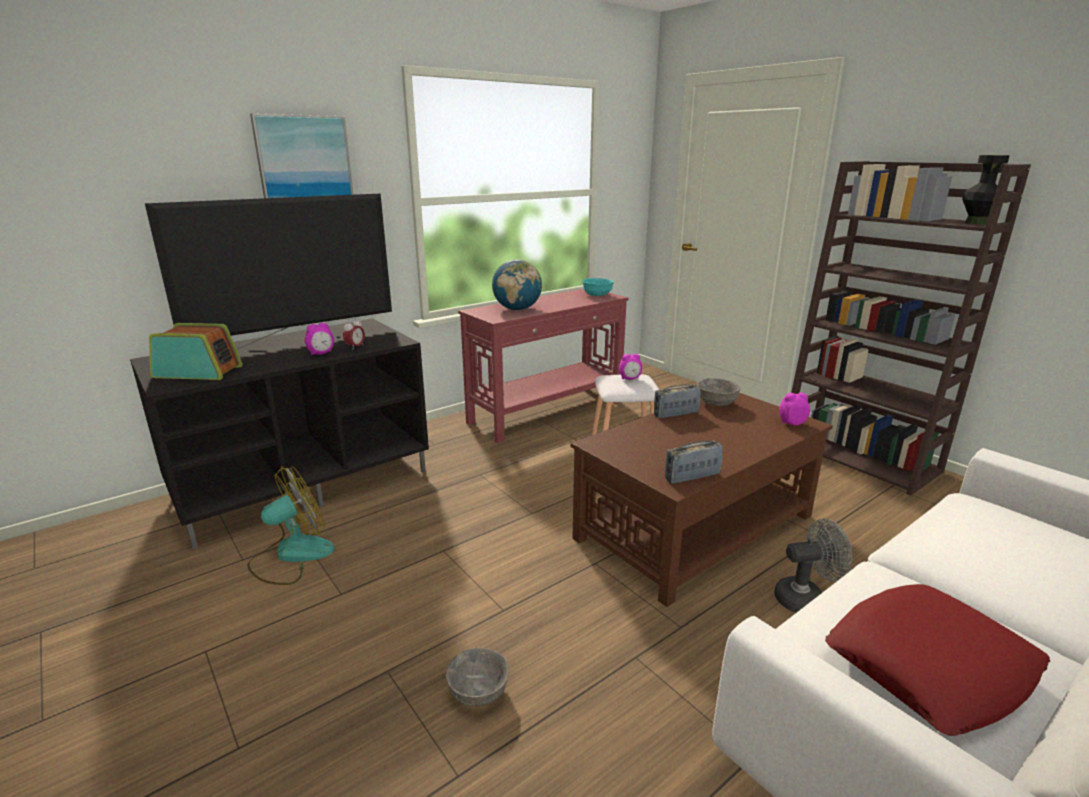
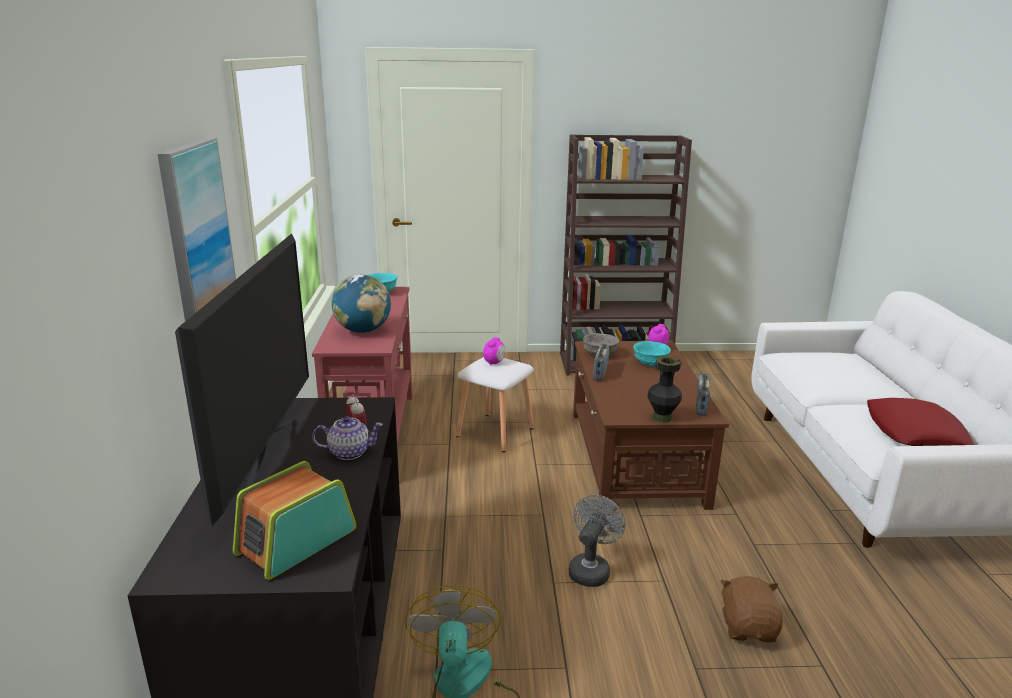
camera: 55 degrees left, 0 degrees up
(321, 353) = (349, 452): alarm clock -> teapot
(478, 693) = (748, 627): grey bowl -> brown plush toy
(746, 429) = (650, 363): none -> turquoise bowl
(805, 598) = (740, 459): grey fan -> grey fan (591, 569)
(976, 223) = (665, 177): black vase -> black vase (662, 417)

